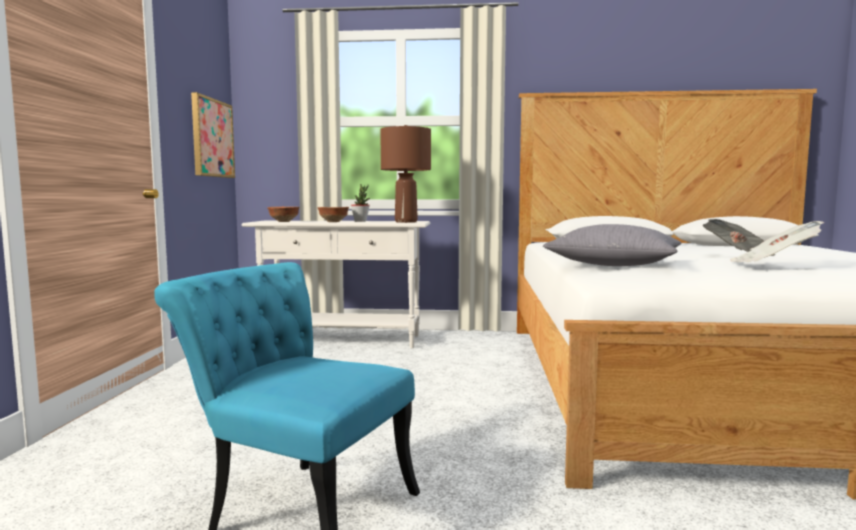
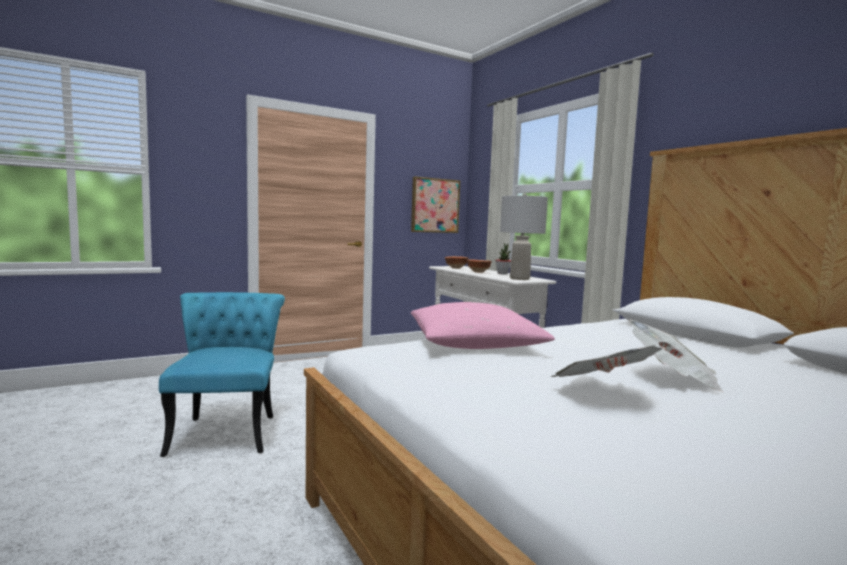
camera: 55 degrees right, 0 degrees up
(406, 222) = (520, 279): brown table lamp -> grey table lamp
(614, 264) = (474, 344): grey pillow -> pink pillow

